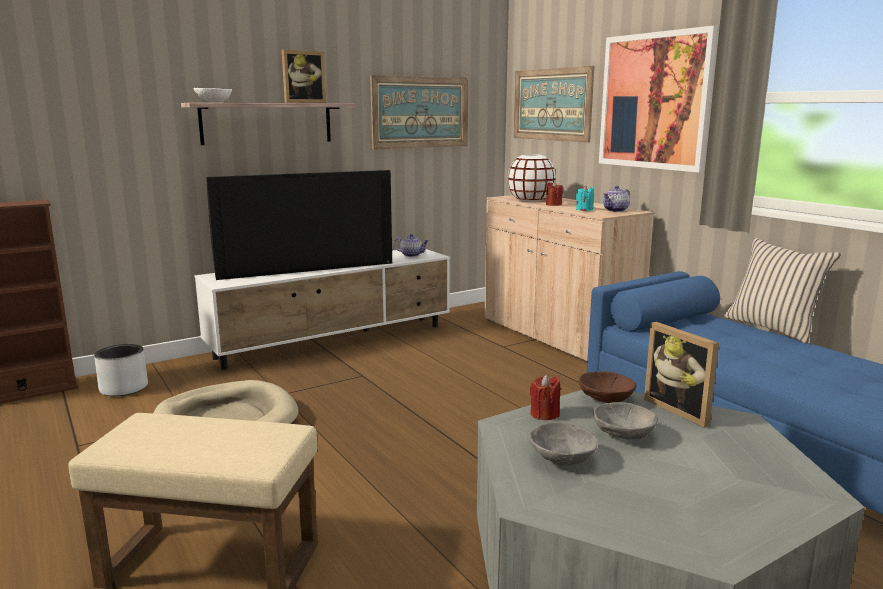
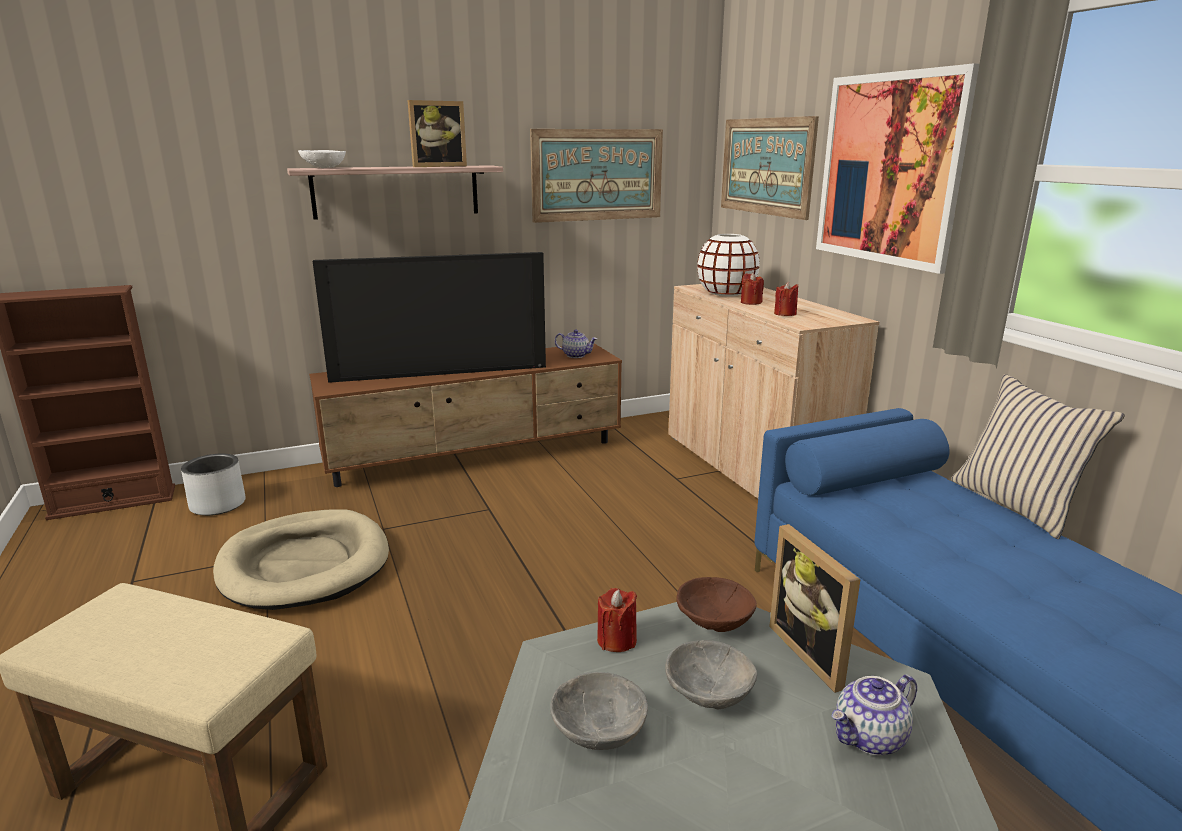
camera: 10 degrees right, 5 degrees up
(334, 341) = (477, 456): white tv stand -> brown tv stand
(584, 210) = (785, 314): turquoise candle -> red candle
(615, 210) = (827, 317): teapot -> teapot (870, 738)

